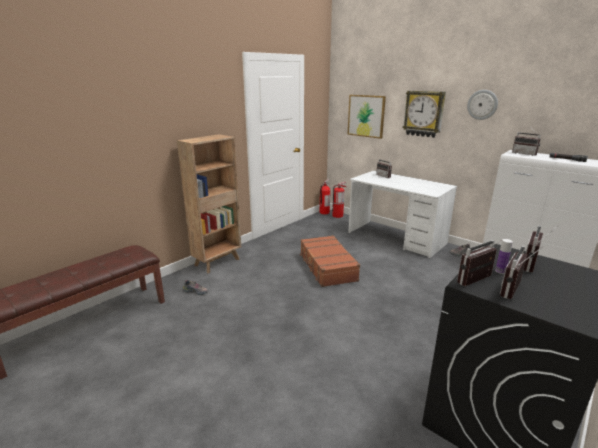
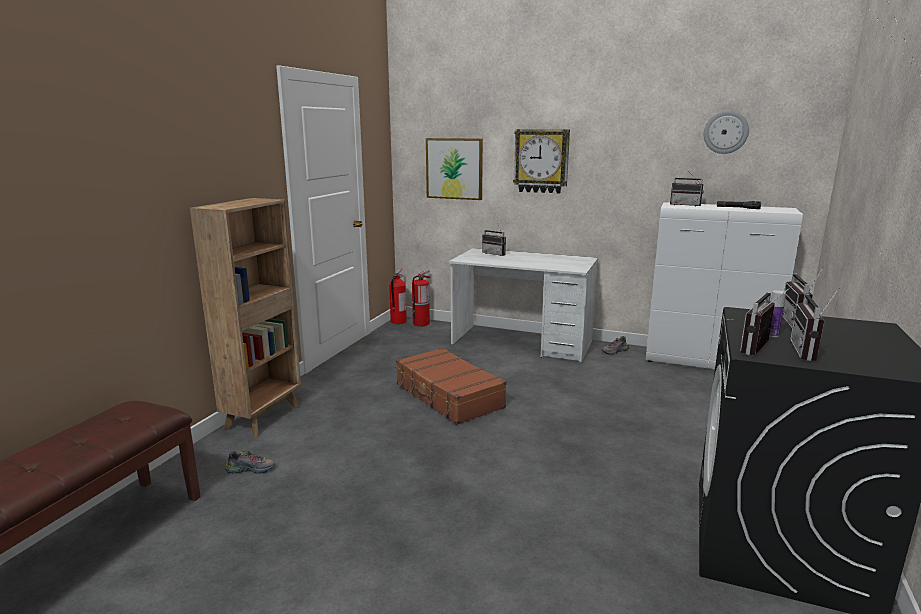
camera: 20 degrees left, 5 degrees down
(482, 104) = (621, 145): wall clock -> wall clock (725, 132)

